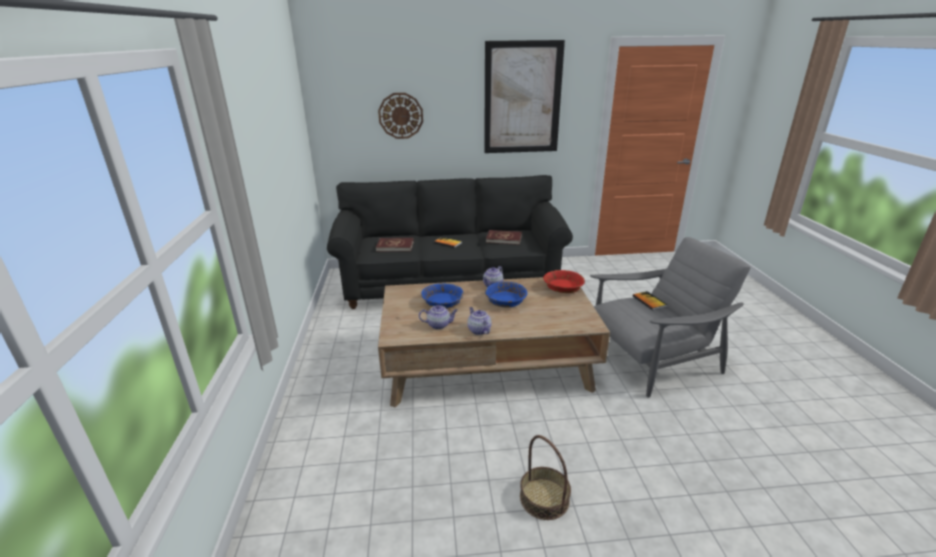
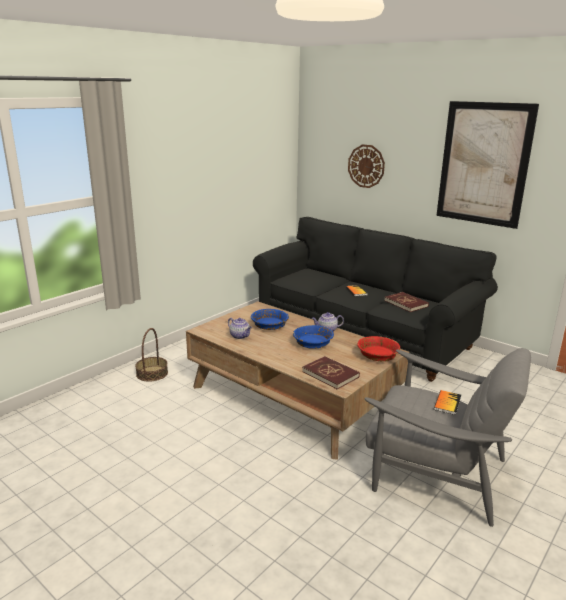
camera: 45 degrees right, 5 degrees down
(395, 246) = (311, 279): red book -> red book (330, 374)
(478, 330) = (256, 350): teapot -> none
(544, 498) = (184, 486): basket -> basket (152, 373)

